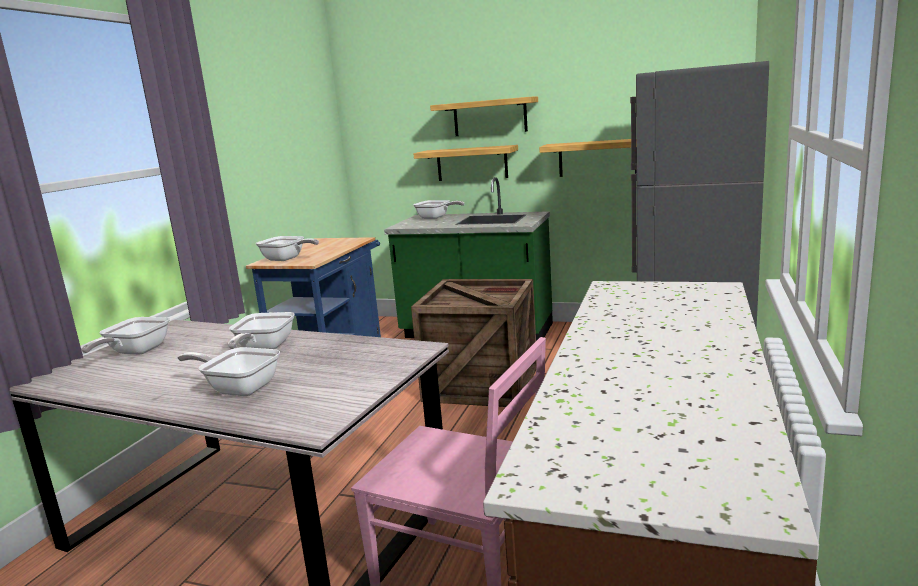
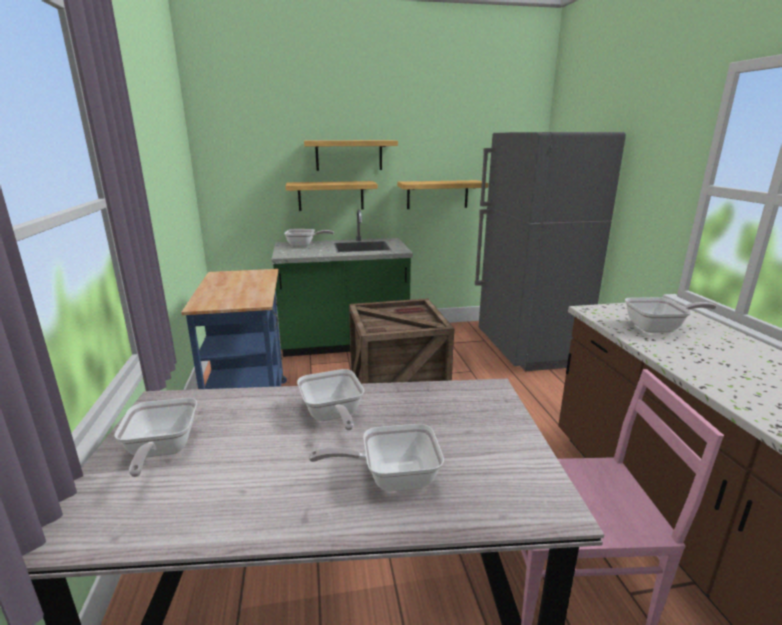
camera: 30 degrees left, 5 degrees up
(286, 259) = (222, 300): frying pan -> frying pan (658, 328)

